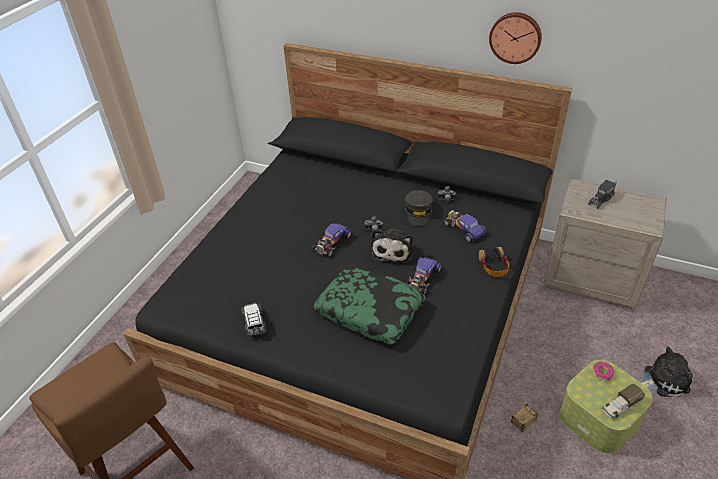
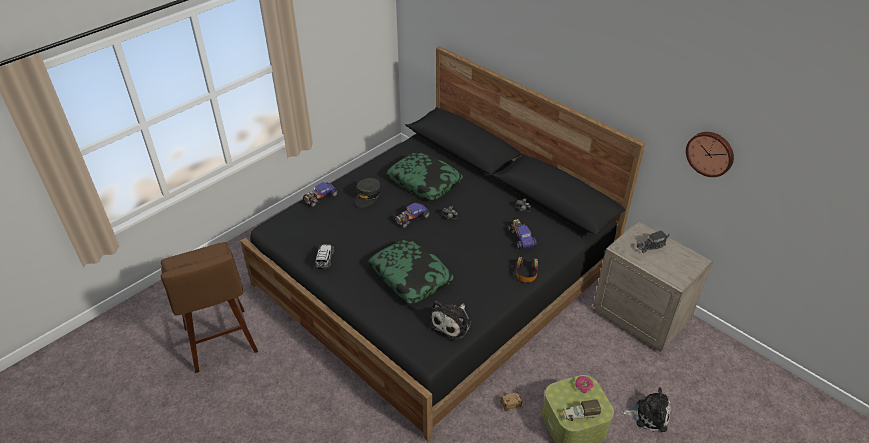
camera: 20 degrees right, 0 degrees up
(322, 199) = (425, 181): none -> pillow
(392, 250) = (454, 237): plush toy -> plush toy (452, 323)
(418, 212) = (493, 214): grey cap -> grey cap (367, 196)
(422, 278) = (464, 265): toy car -> toy car (320, 197)
(515, 37) = (606, 88): wall clock -> wall clock (710, 153)

